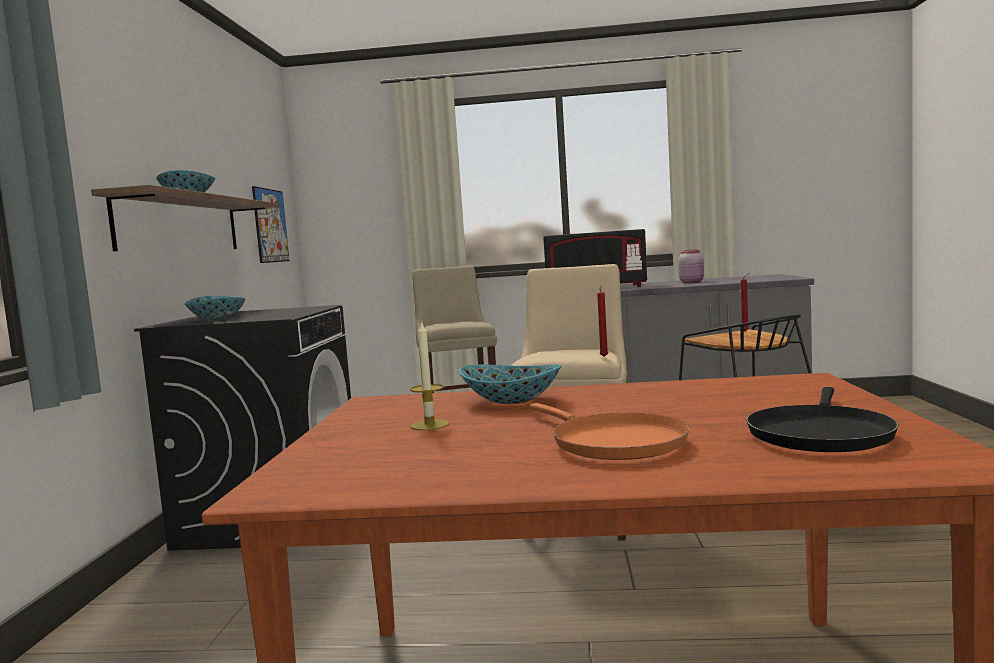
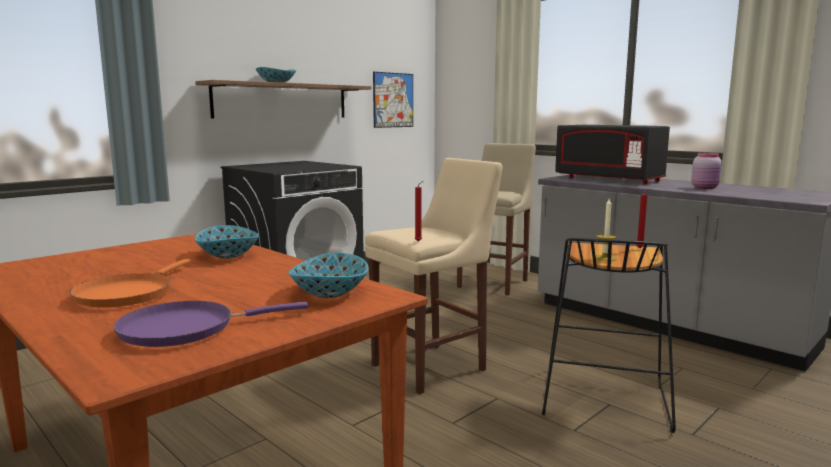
camera: 40 degrees right, 5 degrees up
(218, 319) = (269, 166): bowl -> bowl (331, 293)
(430, 425) = (148, 257): candle -> candle (605, 258)
(819, 434) = (185, 329): black frying pan -> purple frying pan

